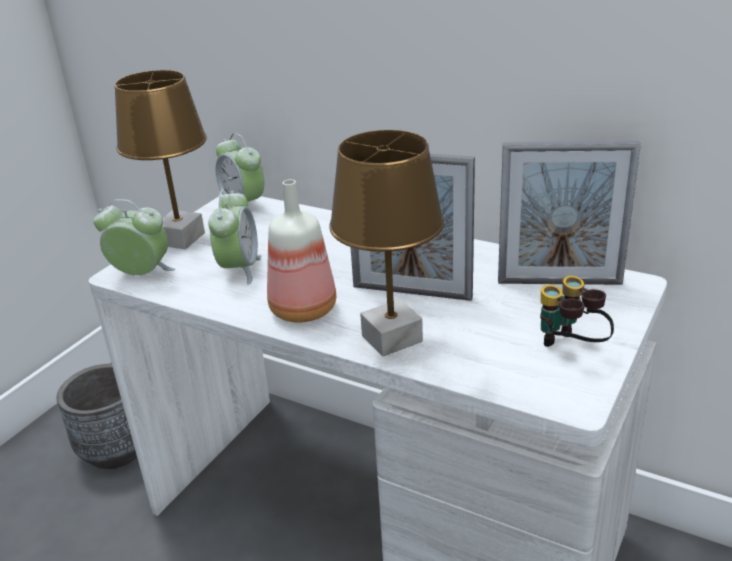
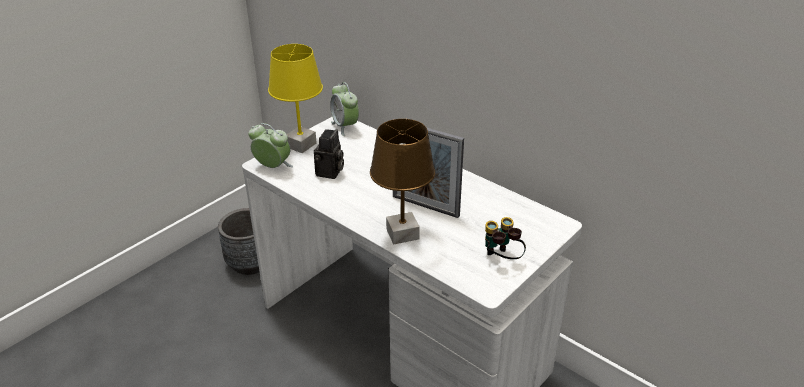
camera: 10 degrees right, 5 degrees up
(181, 239) = (301, 145): brown table lamp -> yellow table lamp
(239, 269) = (330, 173): alarm clock -> camera
(301, 309) = (357, 206): bottle -> none
(559, 282) = (516, 215): picture frame -> none

